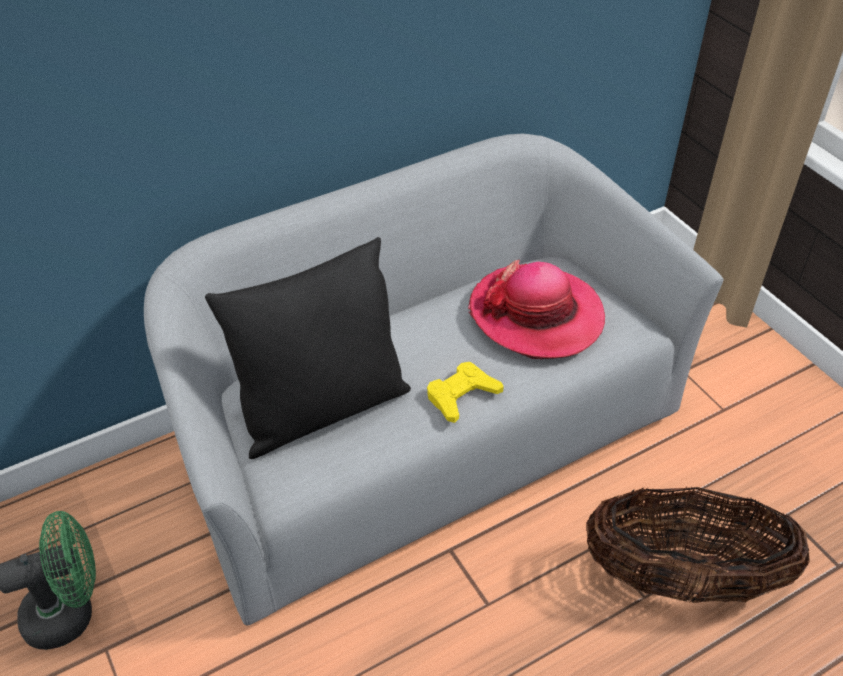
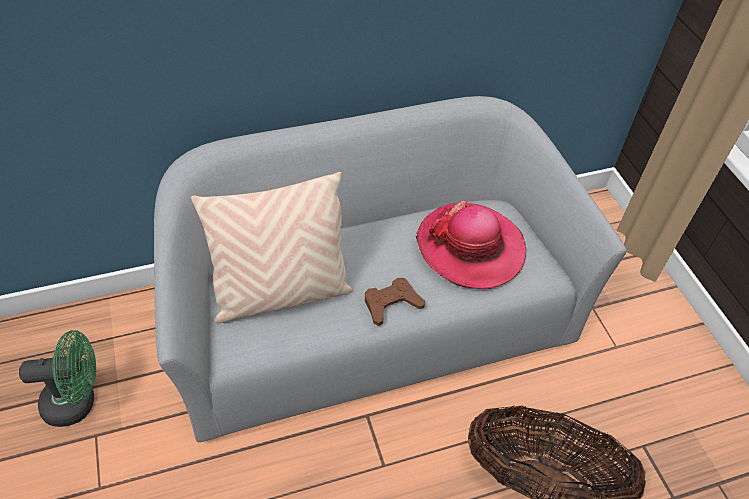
camera: 10 degrees right, 5 degrees up
(323, 410) = (281, 294): black pillow -> beige pillow
(462, 395) = (391, 304): yellow game controller -> brown game controller

